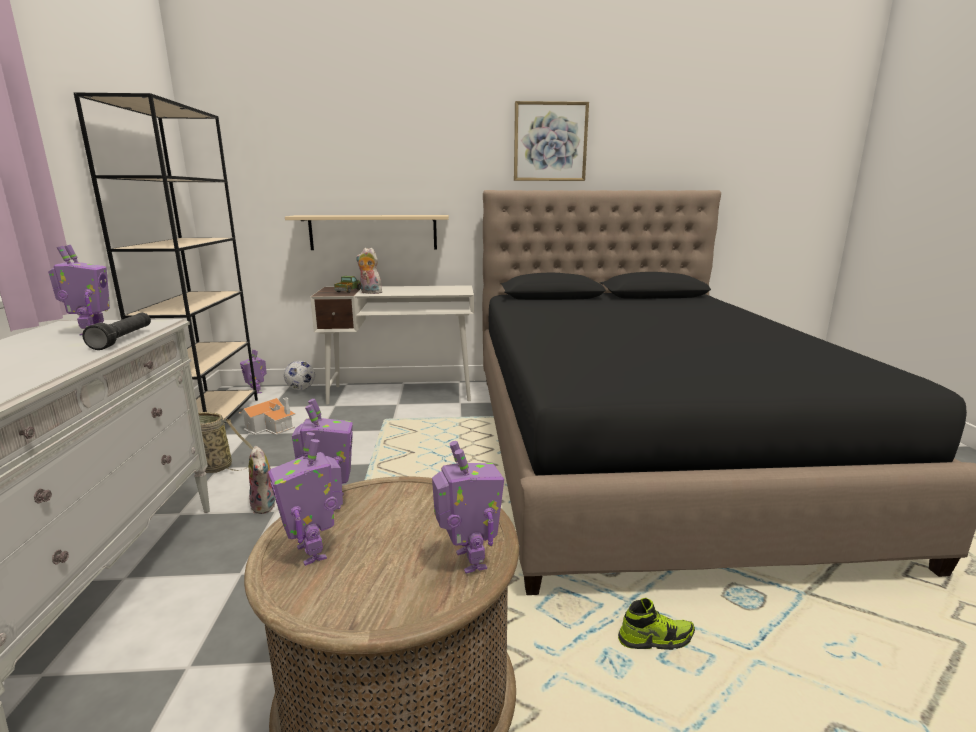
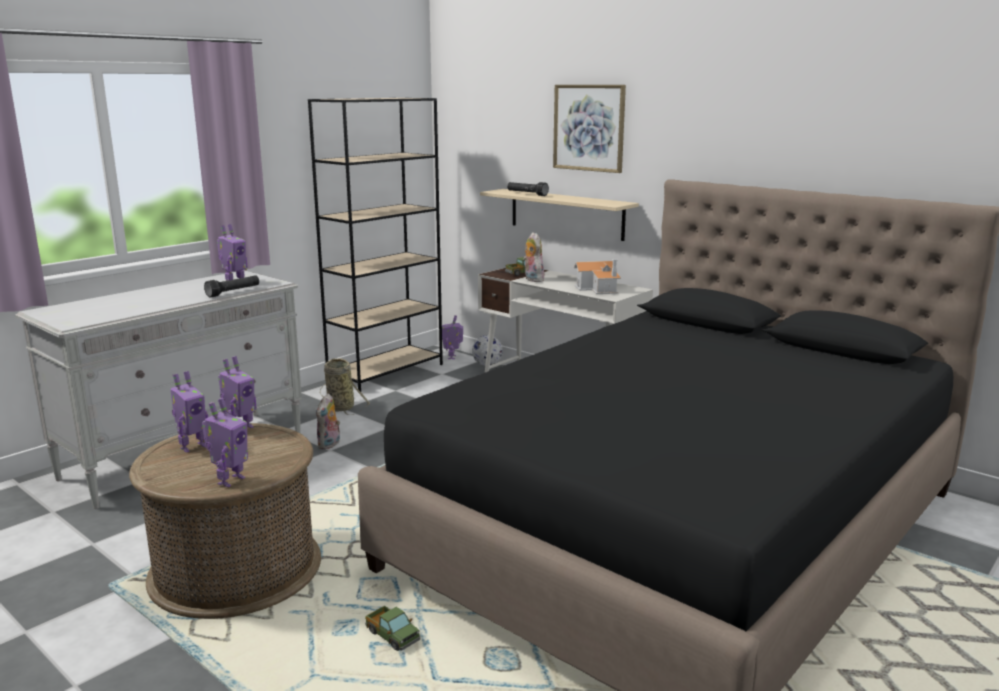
camera: 45 degrees right, 0 degrees up
(271, 427) = (416, 390): toy house -> toy house (599, 289)
(314, 551) = (192, 447): toy robot -> toy robot turned 150 degrees counterclockwise
(338, 215) = (527, 194): none -> black flashlight
(550, 142) = (759, 123): picture -> picture (589, 128)
(655, 639) = (392, 636): shoe -> toy truck

